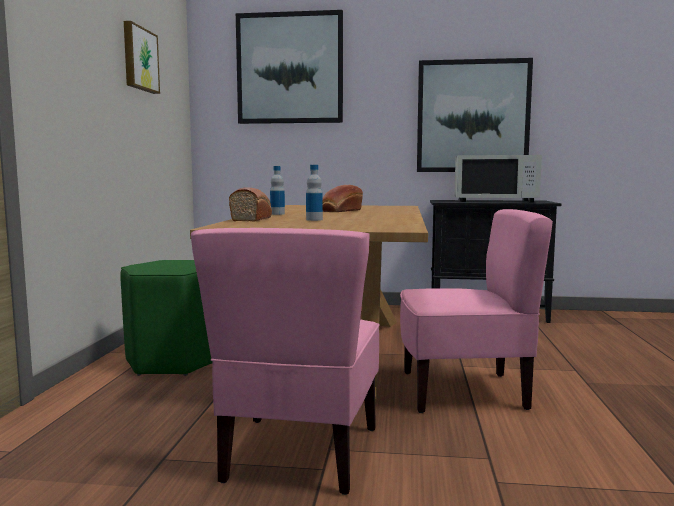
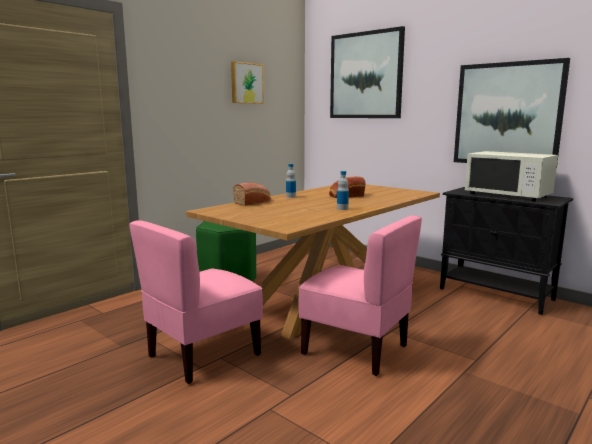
camera: 35 degrees right, 5 degrees up
(314, 220) = (282, 207): bottle -> bottle (342, 208)

